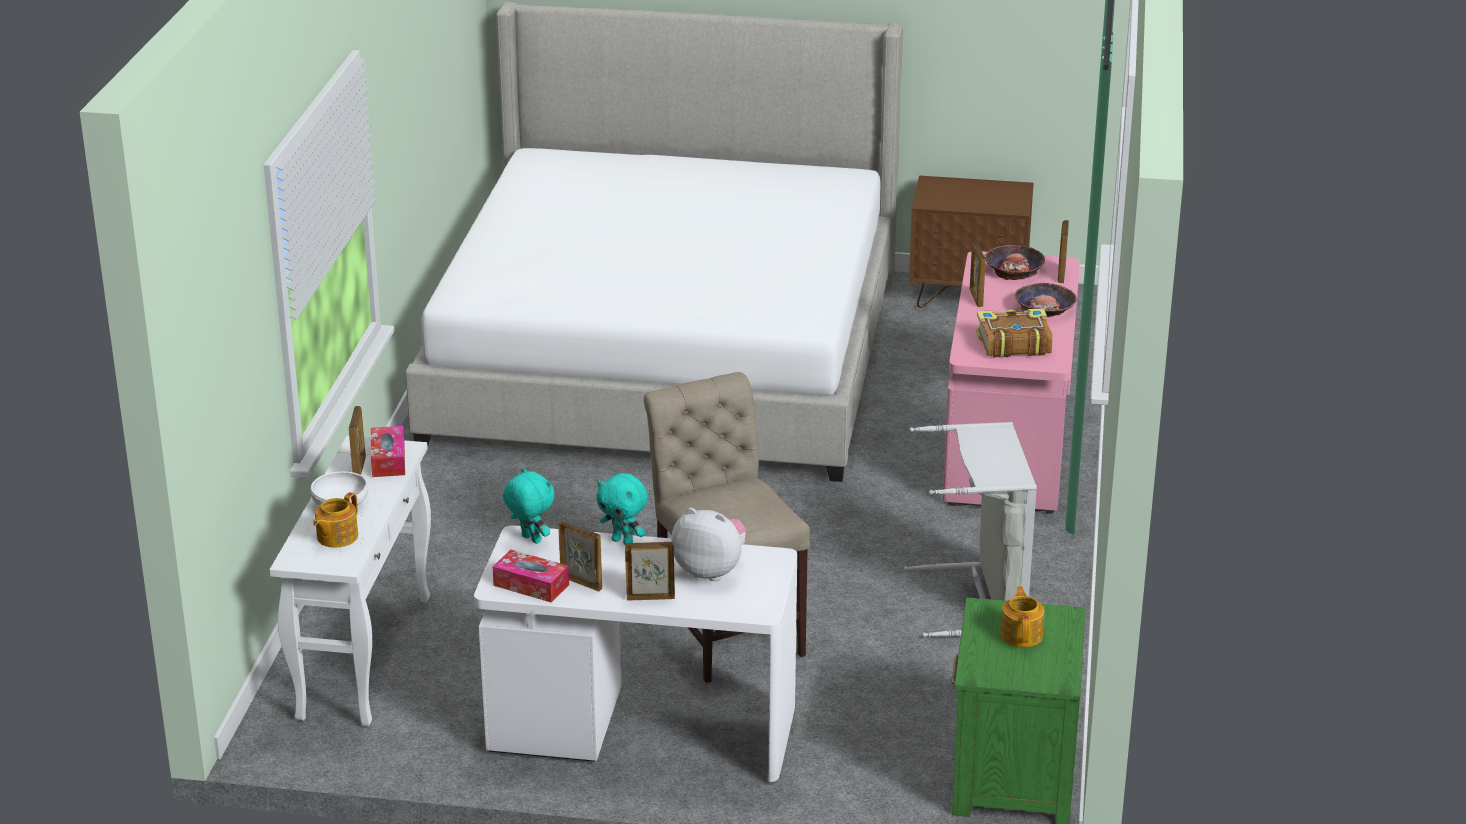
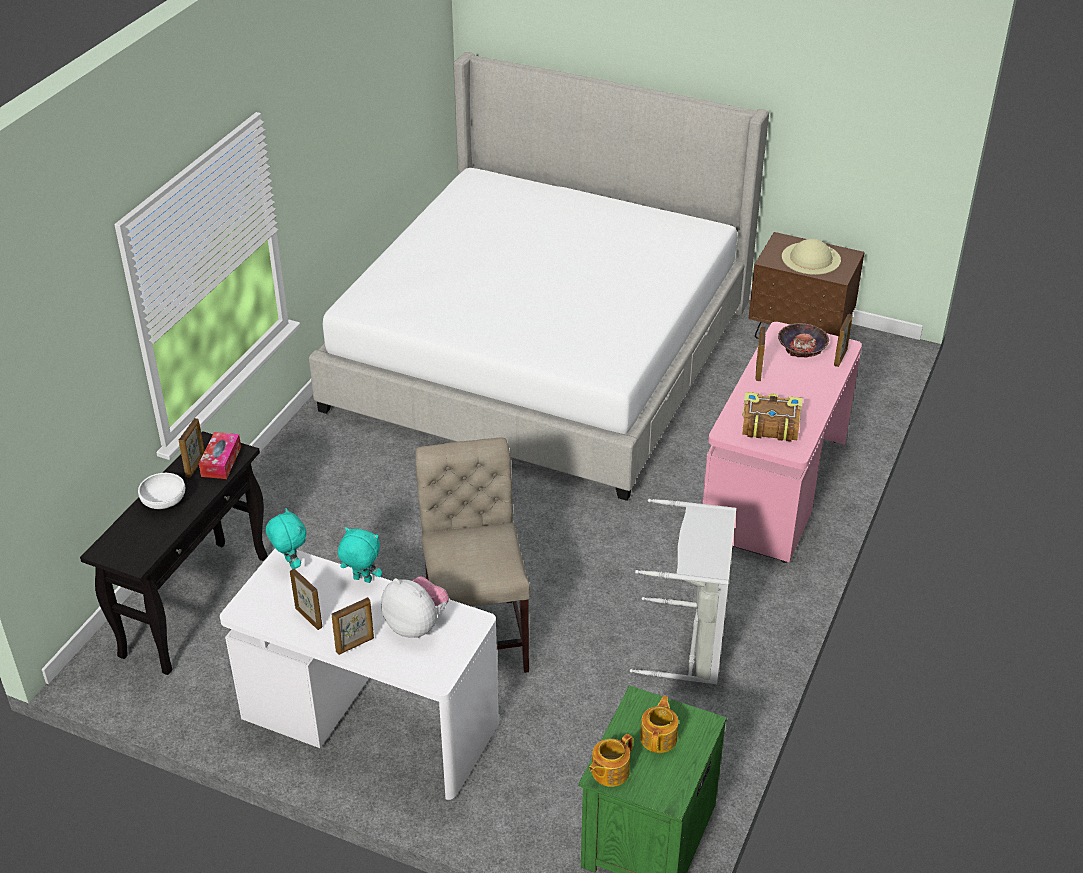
camera: 15 degrees right, 10 degrees up
(336, 537) = (145, 533): teapot -> teapot (609, 771)
(364, 656) = (196, 604): white console table -> black console table
(531, 585) = (268, 612): tissue box -> none
(623, 541) = (361, 580): turquoise plush toy -> turquoise plush toy turned 150 degrees clockwise
(650, 597) = (355, 645): picture frame -> picture frame turned 135 degrees clockwise
(975, 195) = (811, 258): none -> beige hat
(1044, 308) = (811, 391): bowl -> none

